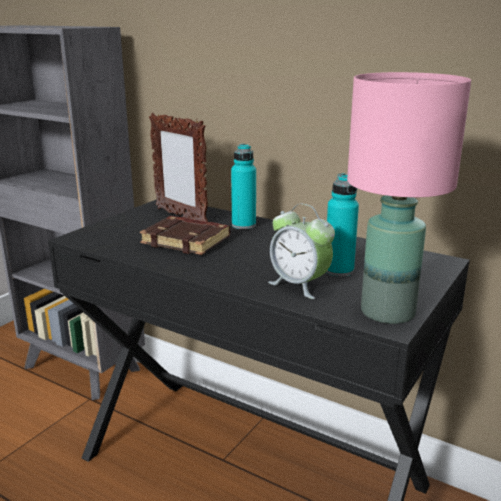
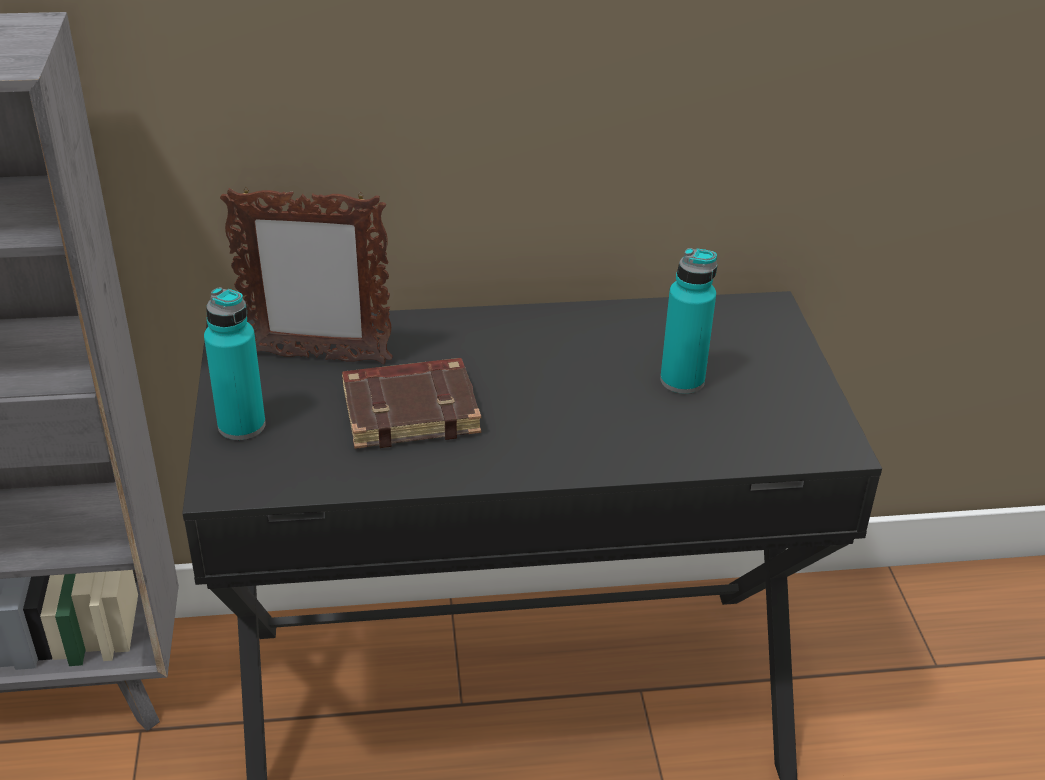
camera: 40 degrees left, 15 degrees up
(243, 225) = (443, 339): turquoise bottle -> turquoise bottle (241, 425)
(299, 285) = (672, 430): alarm clock -> none
(388, 313) = (815, 429): pink table lamp -> none

